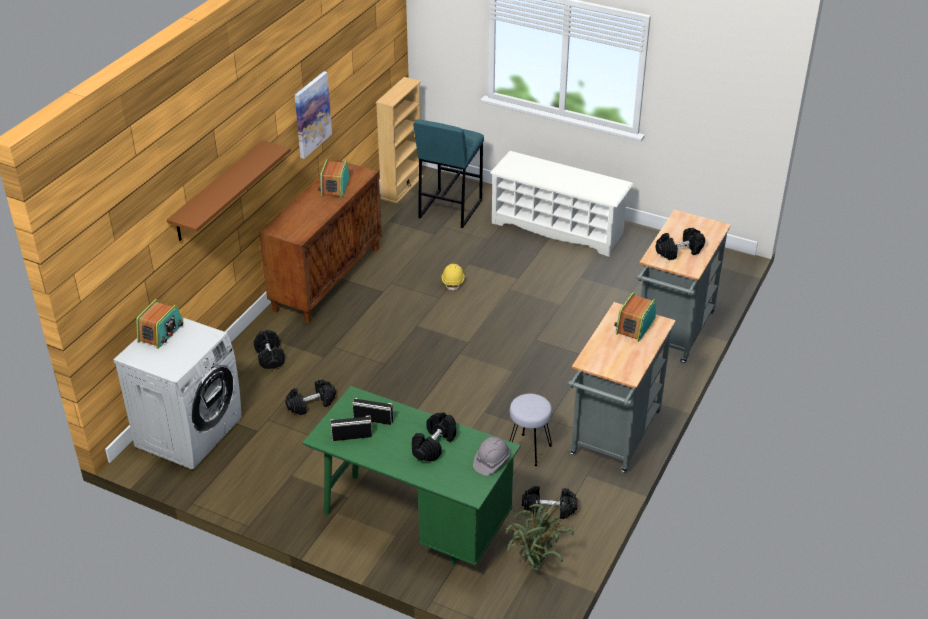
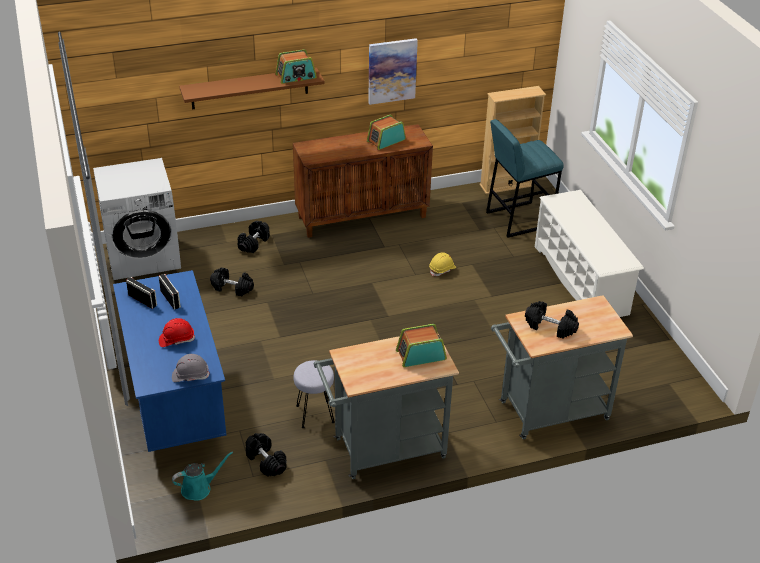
camera: 45 degrees right, 0 degrees up
(161, 333) = (139, 168): radio -> radio (296, 76)
(413, 523) = (176, 403): green desk -> blue desk
(434, 445) = (176, 339): black dumbbell -> red hard hat
(533, 566) = (199, 488): potted plant -> turquoise watering can

